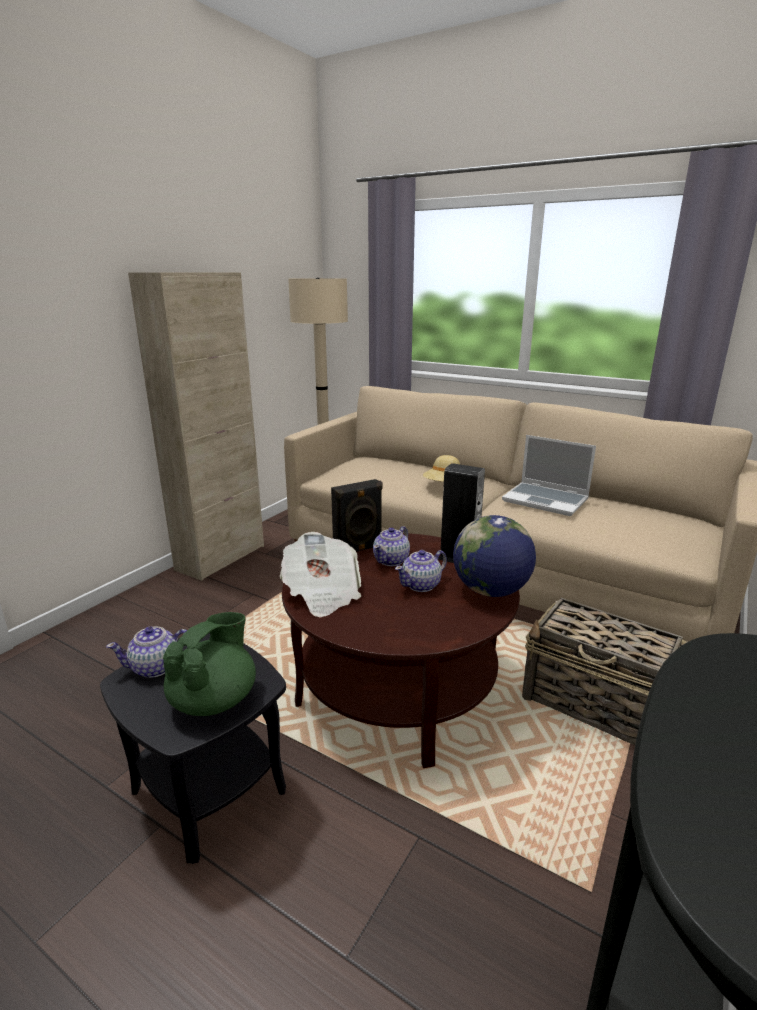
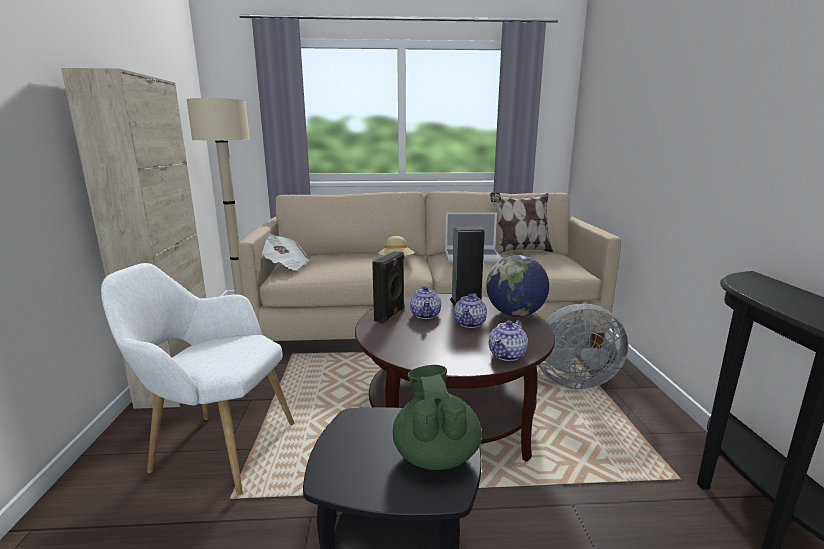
camera: 35 degrees left, 5 degrees down
(156, 667) = (343, 456): teapot -> teapot (507, 355)
(192, 626) = (215, 448): none -> white armchair
(322, 593) = (412, 349): newspaper -> newspaper (285, 264)
(597, 704) = (568, 380): basket -> grey fan
(637, 505) = (520, 251): none -> pillow

